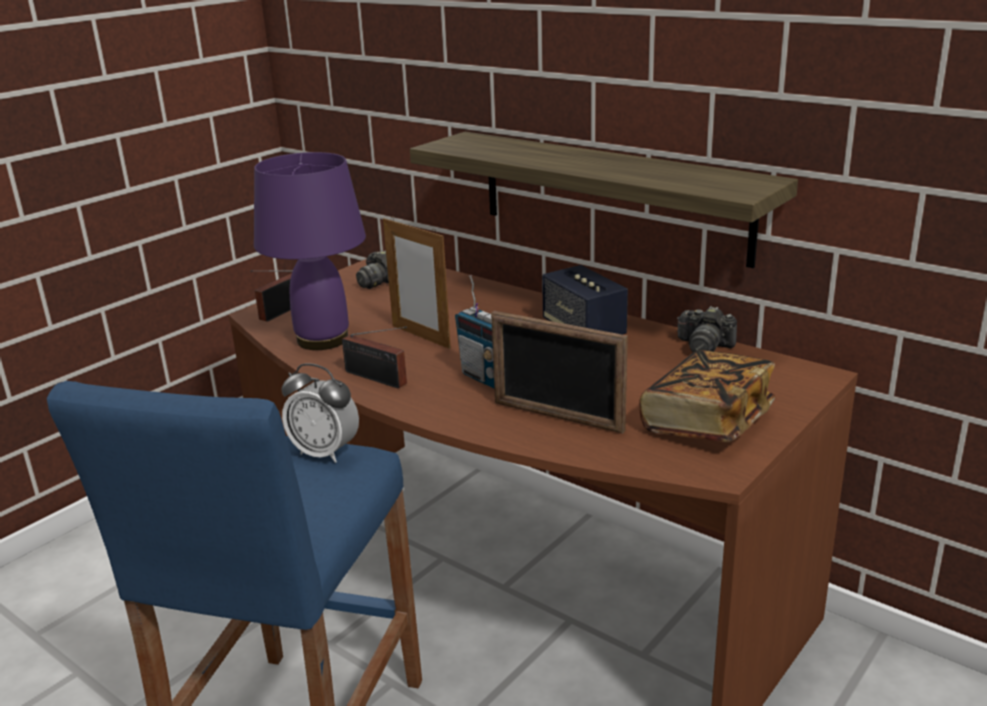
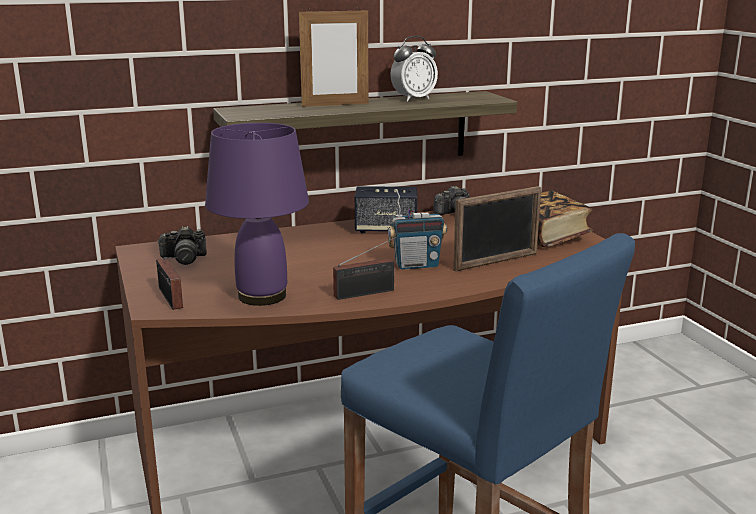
camera: 60 degrees left, 5 degrees down
(325, 452) = (436, 339): alarm clock -> alarm clock (413, 99)
(421, 336) = (316, 268): picture frame -> picture frame (335, 105)

